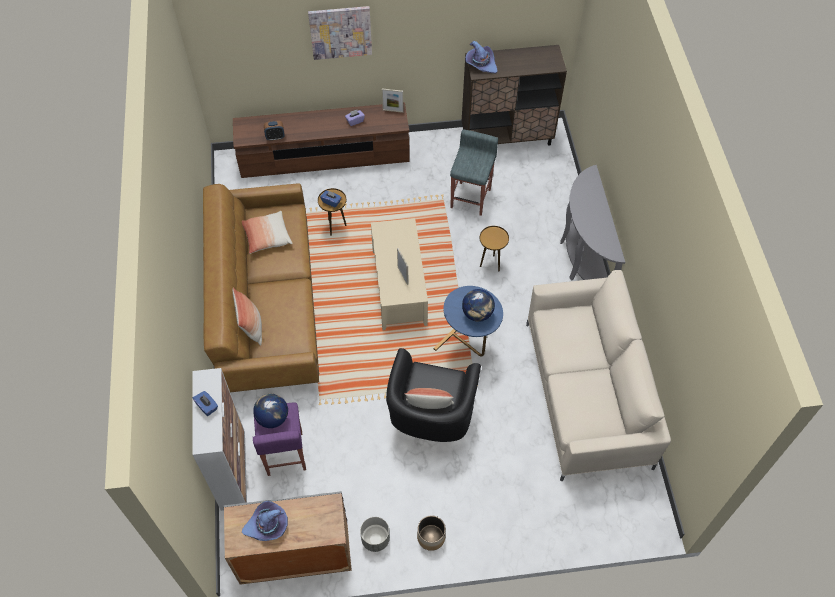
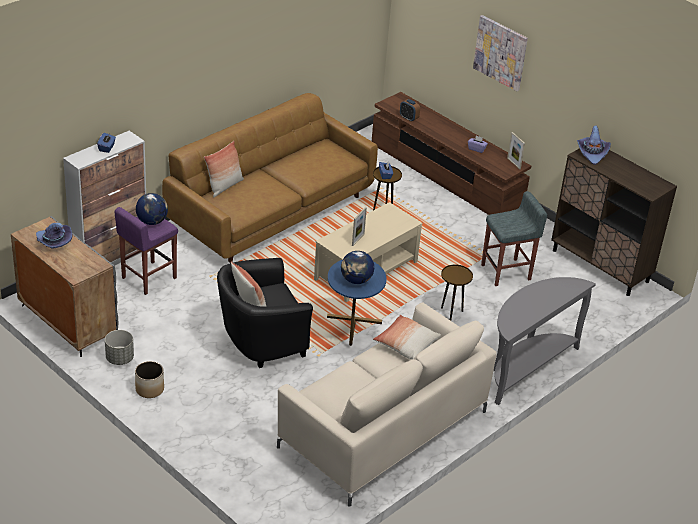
camera: 50 degrees right, 20 degrees down
(267, 237) = (313, 158): pillow -> pillow (406, 345)

